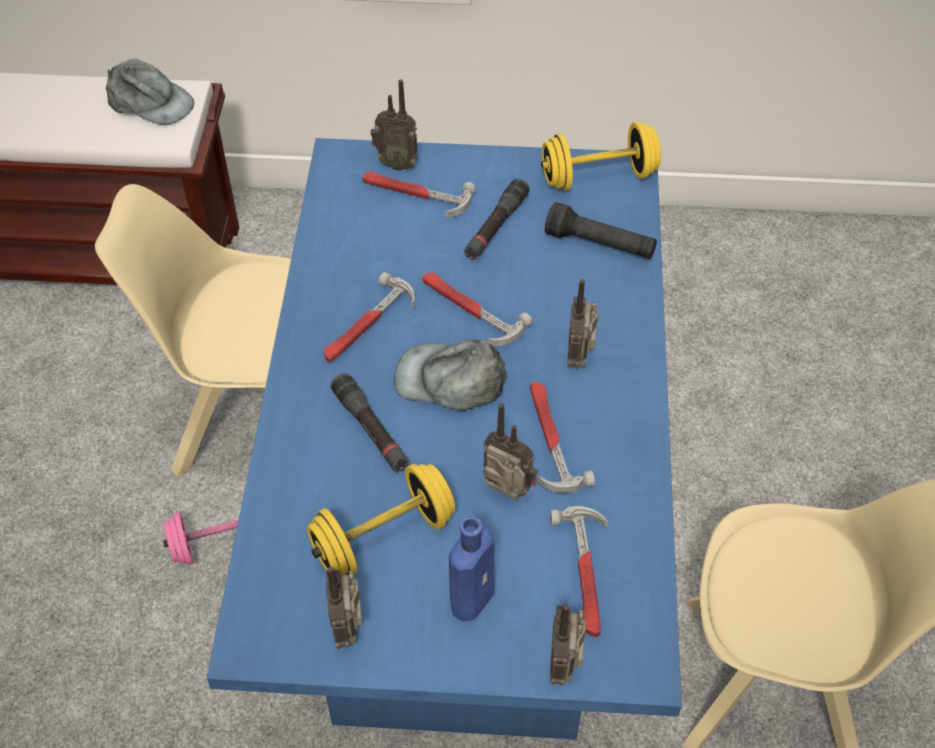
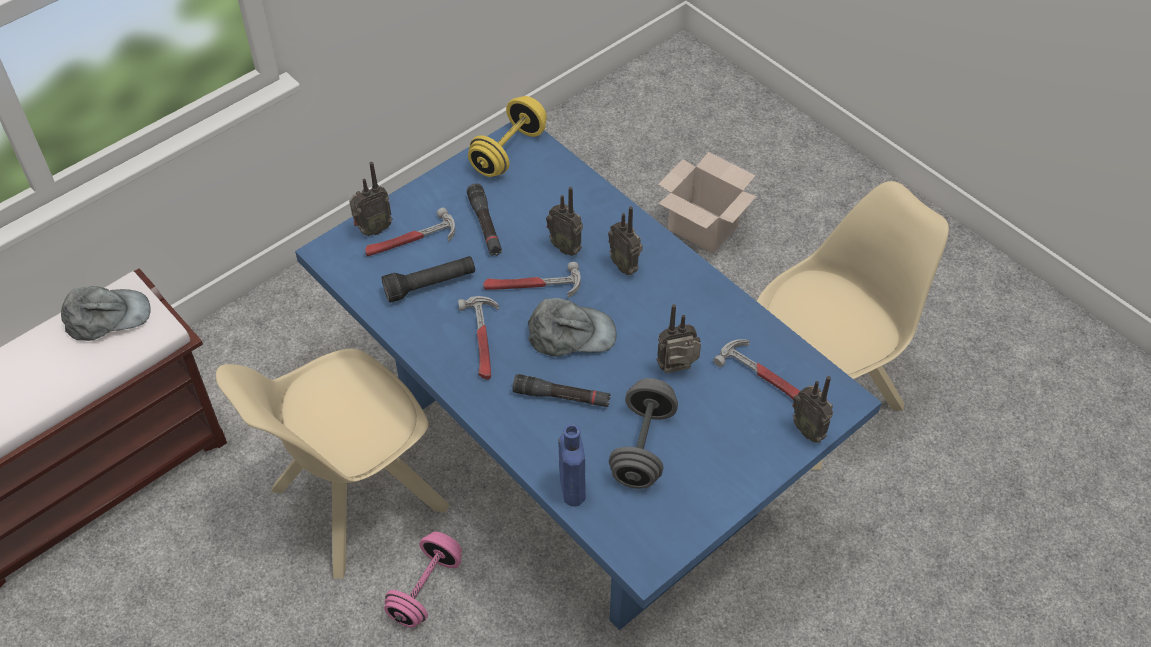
camera: 45 degrees left, 0 degrees up
(348, 628) = (684, 508): radio -> radio (566, 247)
(383, 537) = (642, 447): yellow dumbbell -> grey dumbbell
(450, 380) = (571, 333): grey cap -> grey cap turned 150 degrees counterclockwise
(474, 596) = (726, 436): blue bottle -> blue bottle (571, 487)
(550, 439) = (664, 323): hammer -> none
(600, 244) = (558, 192): black flashlight -> black flashlight (430, 285)
(837, 425) = (704, 227): none -> cardboard box

